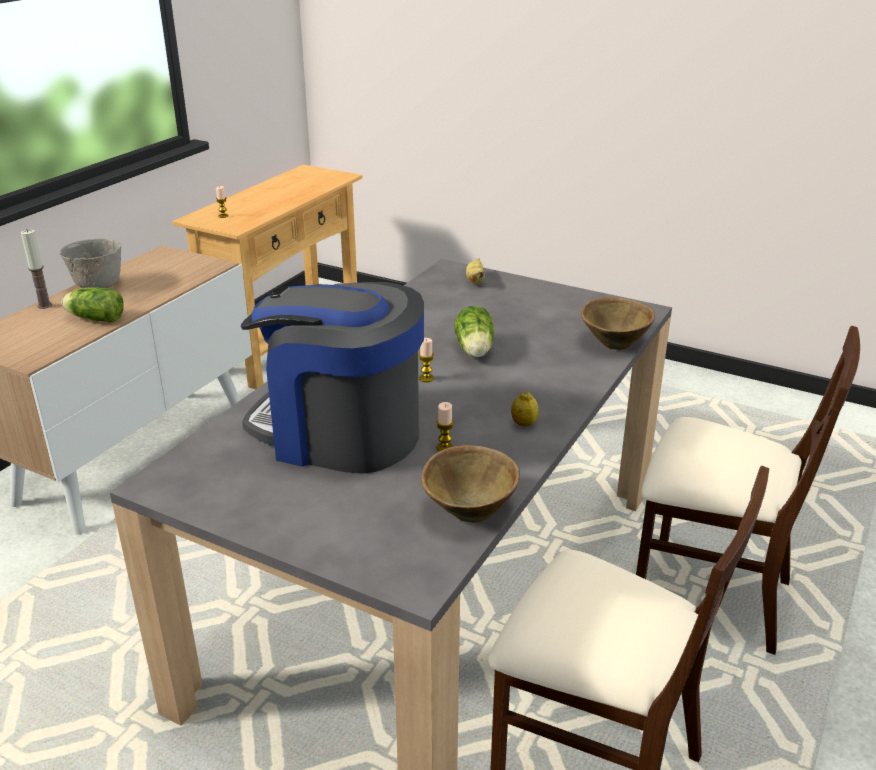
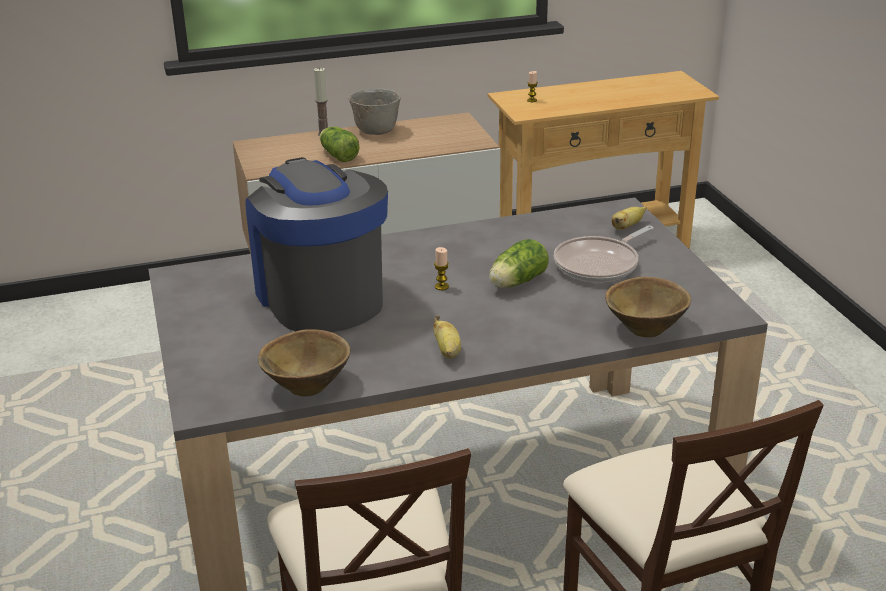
camera: 45 degrees right, 0 degrees up
(444, 447) = (365, 339): candle -> none
(506, 313) = (599, 264): none -> frying pan
(524, 424) = (447, 351): lemon -> banana

